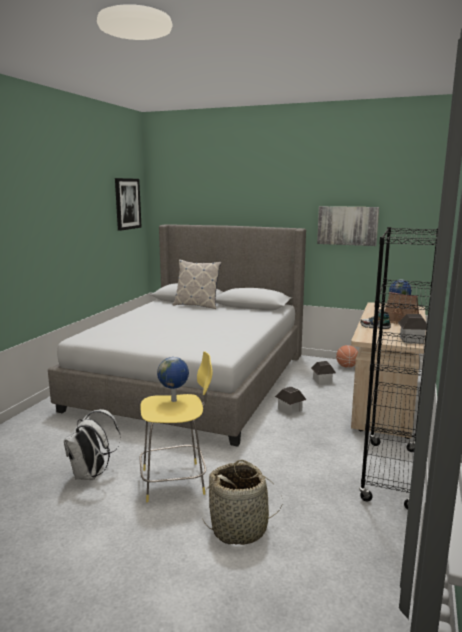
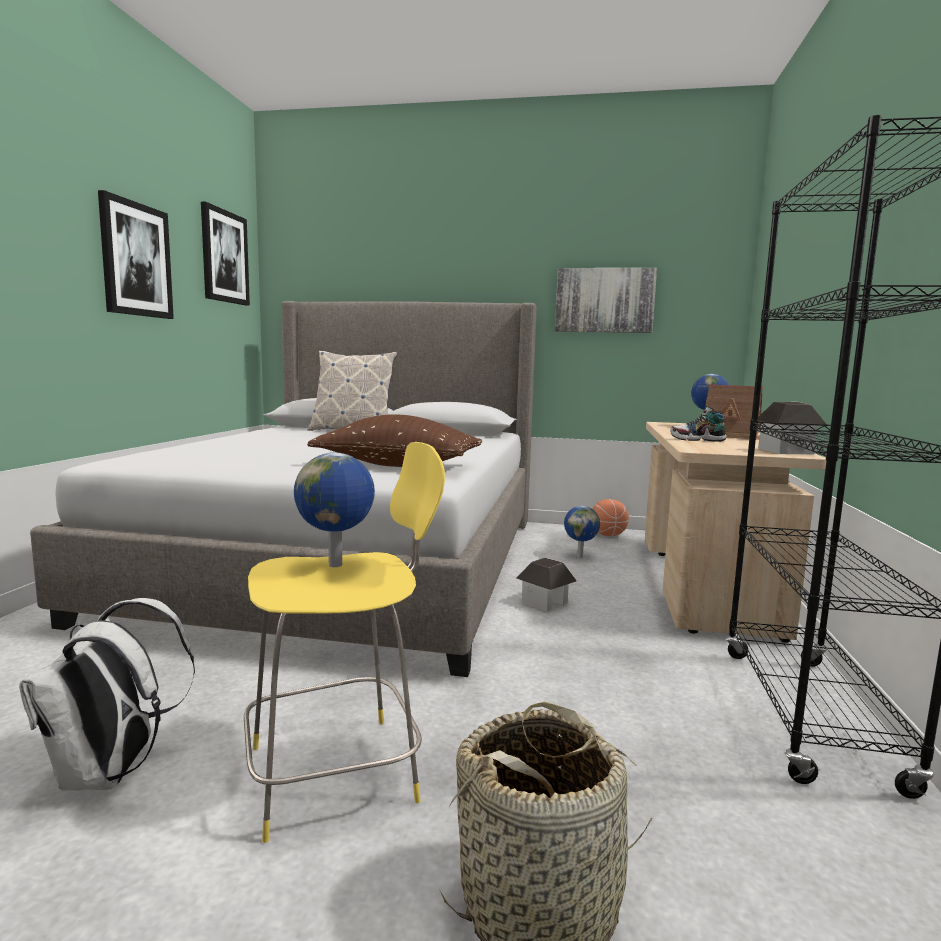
camera: 10 degrees left, 5 degrees down
(84, 222) = (136, 260): none -> picture
(211, 341) = (398, 465): none -> brown pillow
(322, 381) = (580, 556): toy house -> globe

